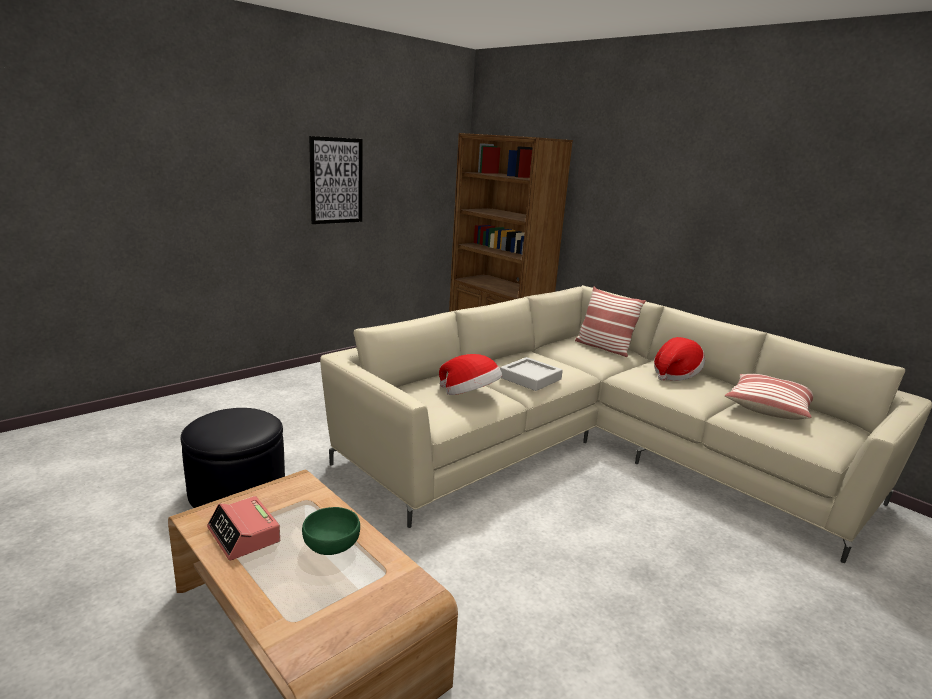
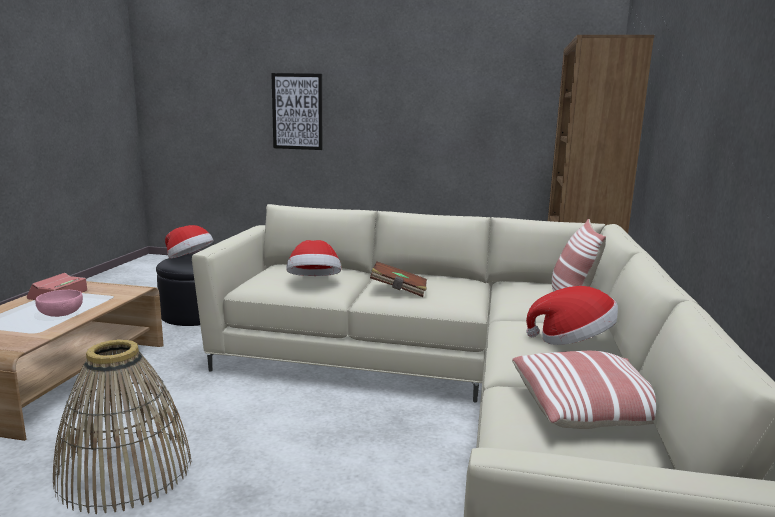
camera: 55 degrees right, 5 degrees down
(230, 425) = (189, 259): none -> hat
(331, 544) = (61, 313): green bowl -> pink bowl
(336, 181) = (438, 105): picture -> picture (297, 111)
(530, 378) = (398, 290): grey tray -> brown book
(570, 626) = (125, 471): none -> basket

